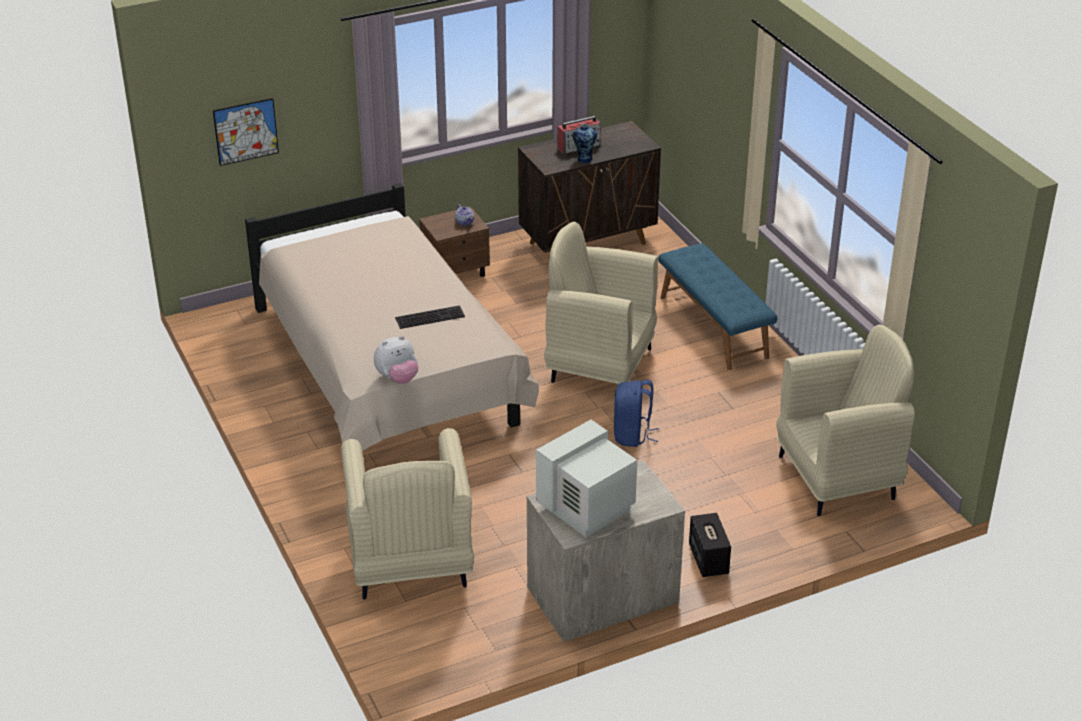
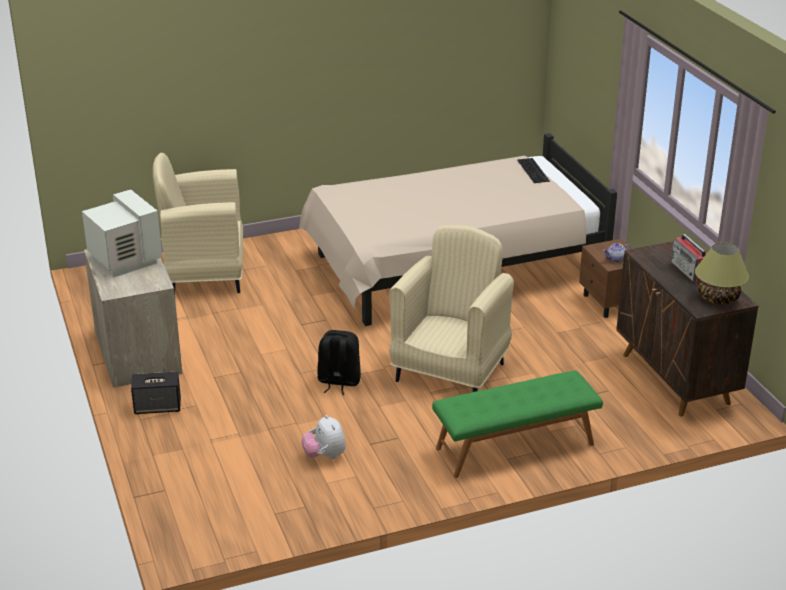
camera: 95 degrees right, 5 degrees down
(246, 131) = (580, 70): picture -> none
(397, 378) = (328, 200): plush toy -> plush toy (325, 456)
(430, 316) = (412, 213): keyboard -> keyboard (534, 170)
(584, 159) = (661, 272): vase -> none
(625, 136) = (718, 298): none -> table lamp
(632, 435) = (338, 382): blue backpack -> black backpack
(714, 326) = (515, 447): blue bench -> green bench
(838, 477) = (245, 497): beige armchair -> none

